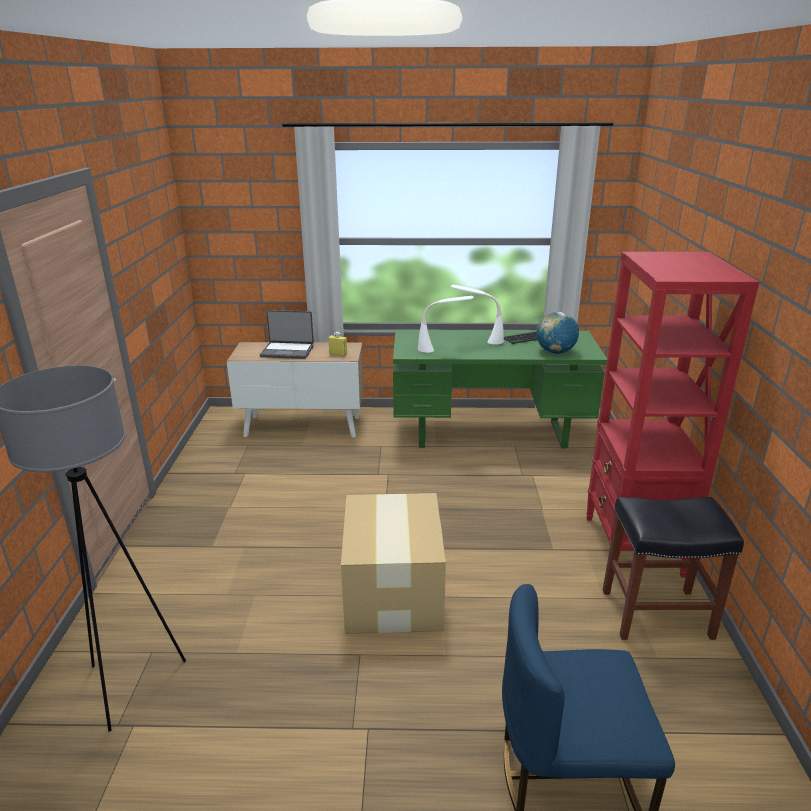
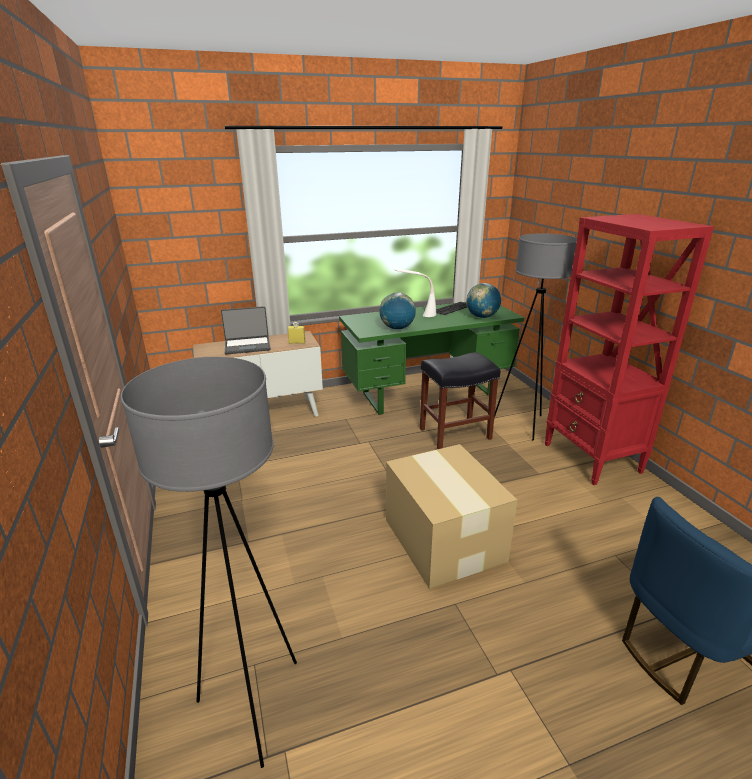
camera: 20 degrees left, 0 degrees up
(443, 353) = (397, 328): white table lamp -> globe
(577, 490) = (522, 424): none -> grey floor lamp
(655, 614) = (645, 505): black stool -> black stool (454, 434)

